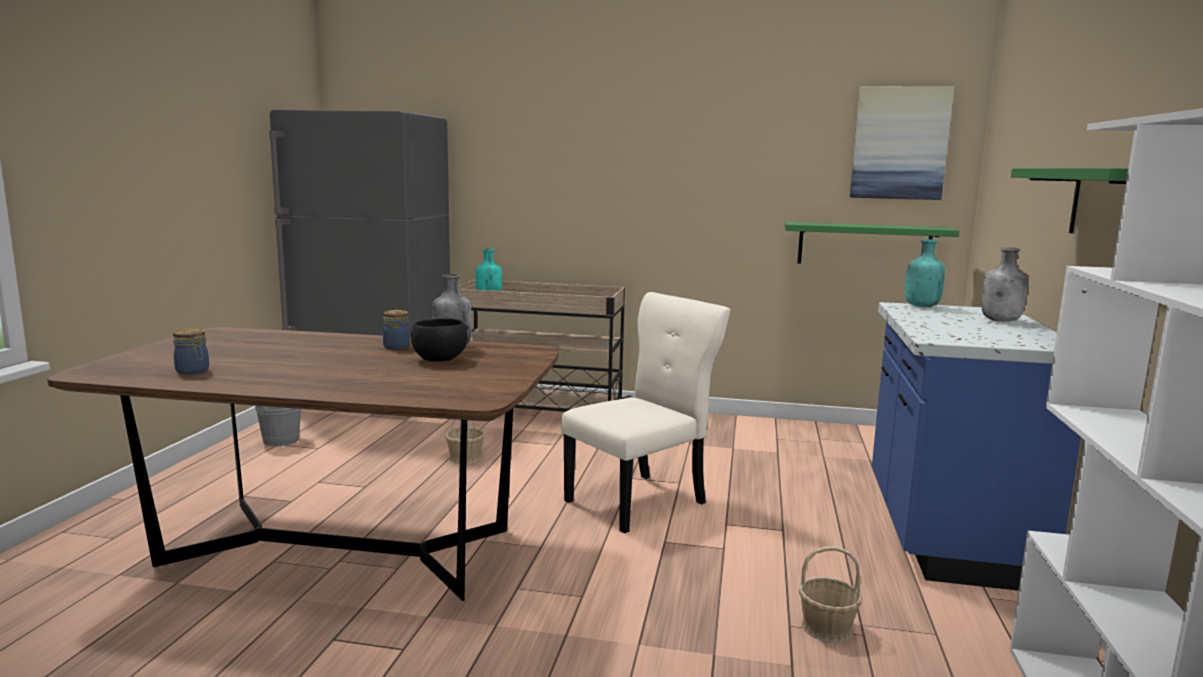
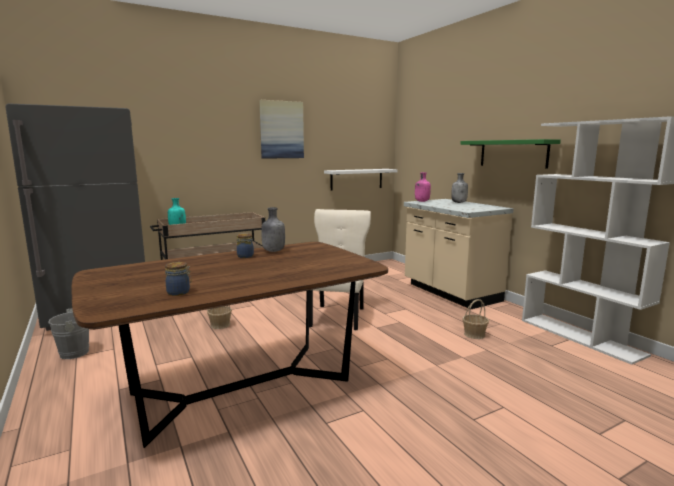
camera: 40 degrees left, 0 degrees up
(438, 360) = (289, 257): black bowl -> none
(864, 245) = (356, 179): green shelf -> white shelf
(899, 143) = (367, 131): picture -> picture (281, 130)
(920, 306) = (421, 201): turquoise bottle -> pink bottle
(944, 533) = (450, 293): blue counter -> beige counter

